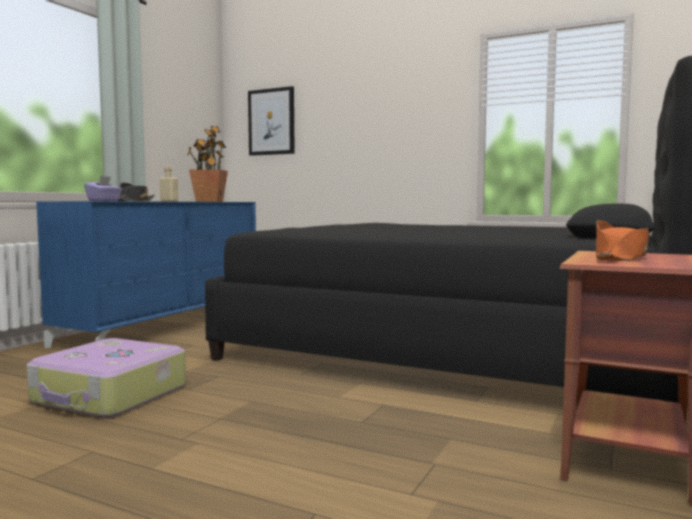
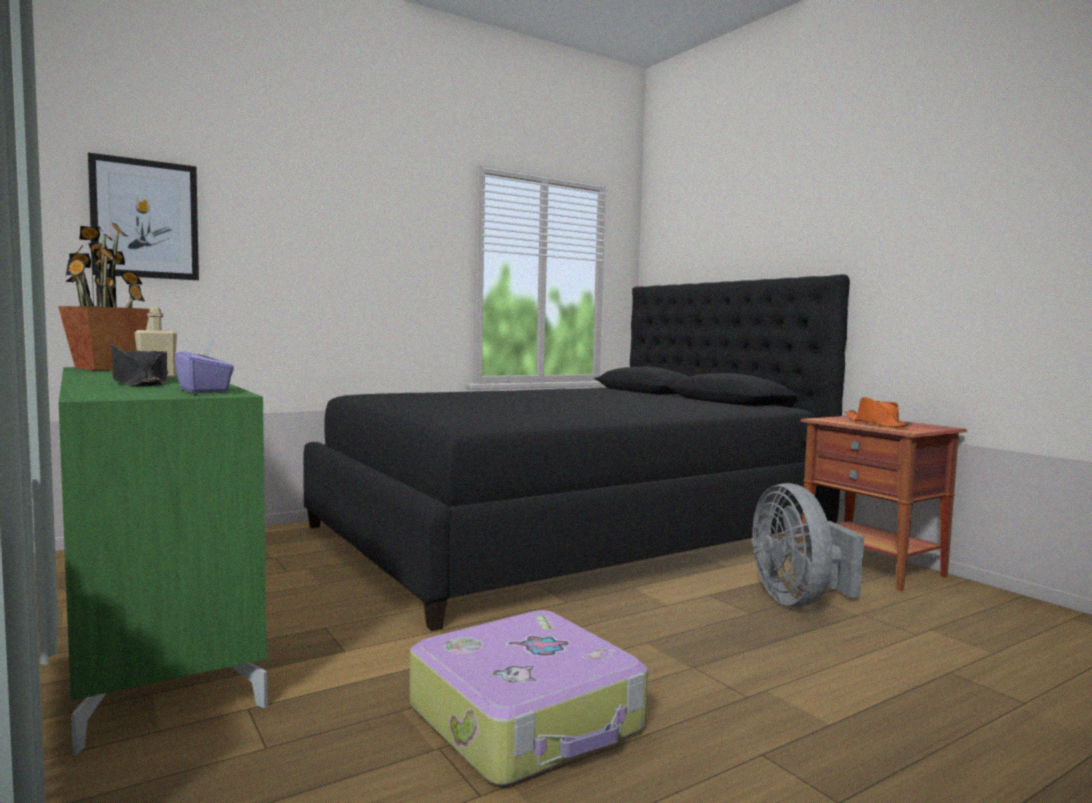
camera: 60 degrees left, 0 degrees up
(165, 327) = (148, 627): blue dresser -> green dresser
(428, 435) = (798, 600): none -> grey fan

